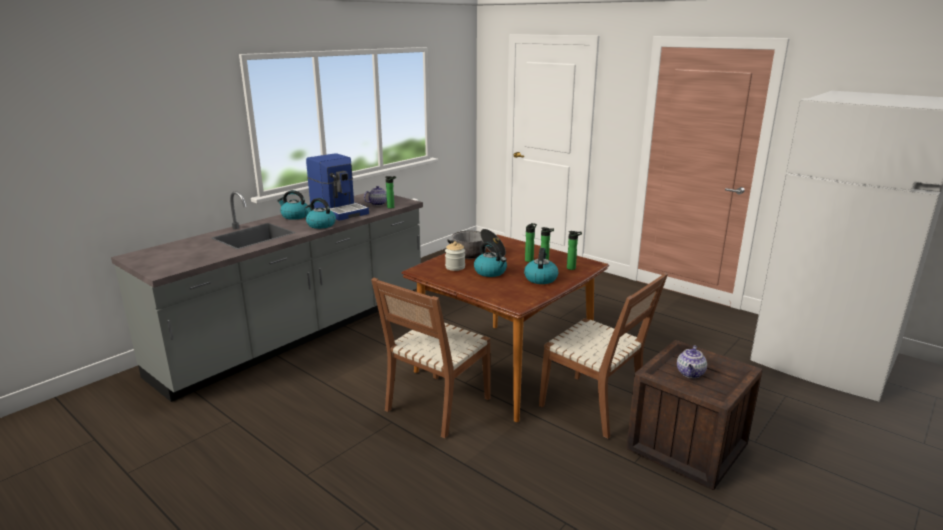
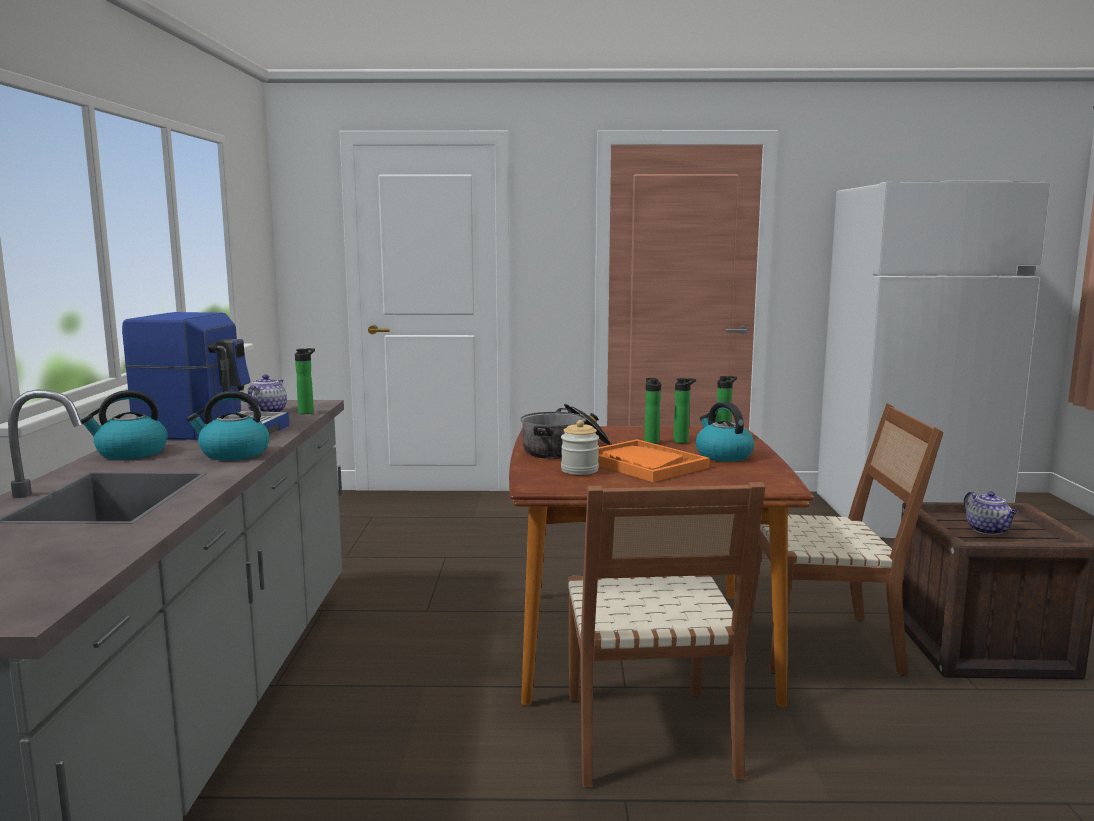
camera: 40 degrees left, 10 degrees down
(491, 272) = (643, 464): kettle -> orange tray

